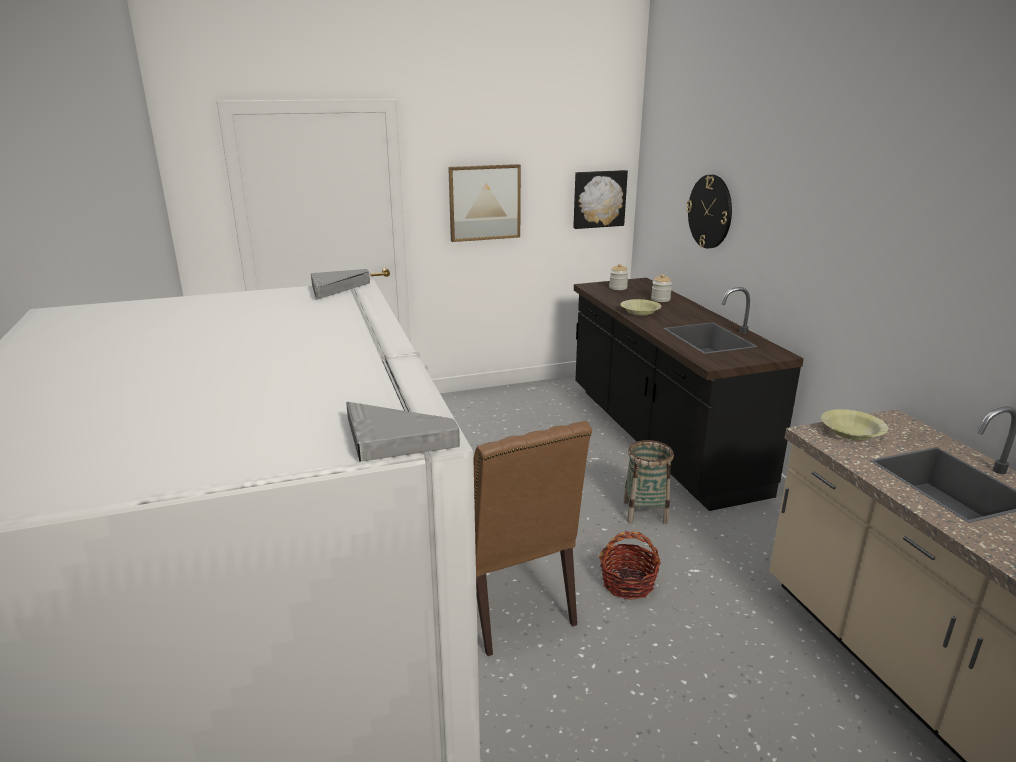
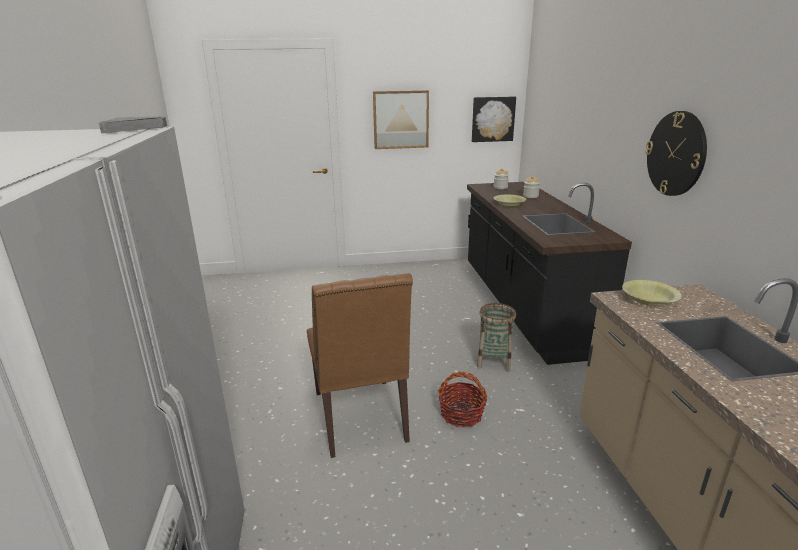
camera: 10 degrees right, 0 degrees up
(710, 211) = (571, 124): wall clock -> wall clock (676, 154)

